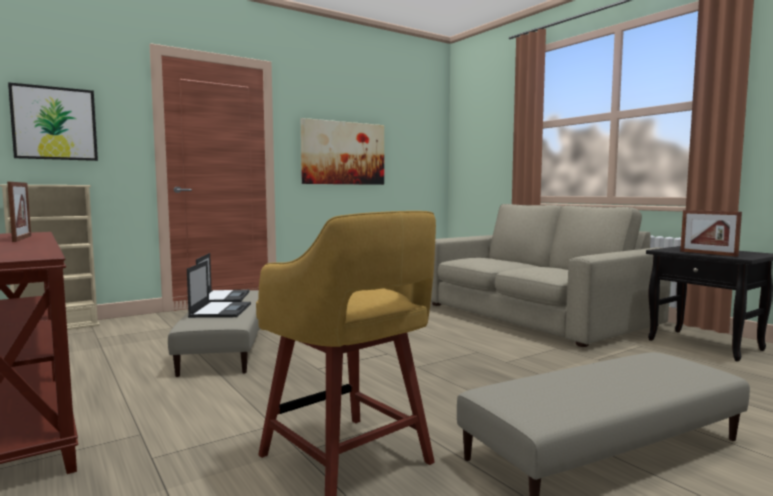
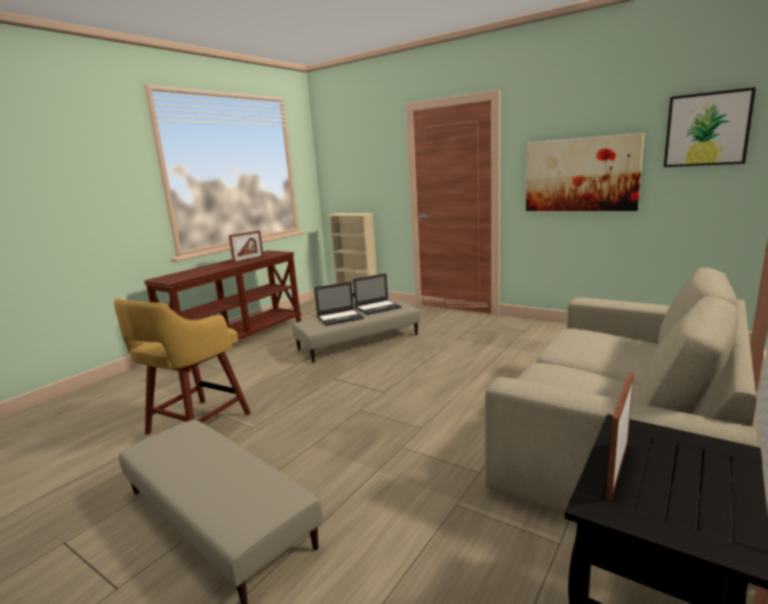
camera: 70 degrees right, 10 degrees up
(54, 123) = (359, 173): picture -> picture (707, 129)

